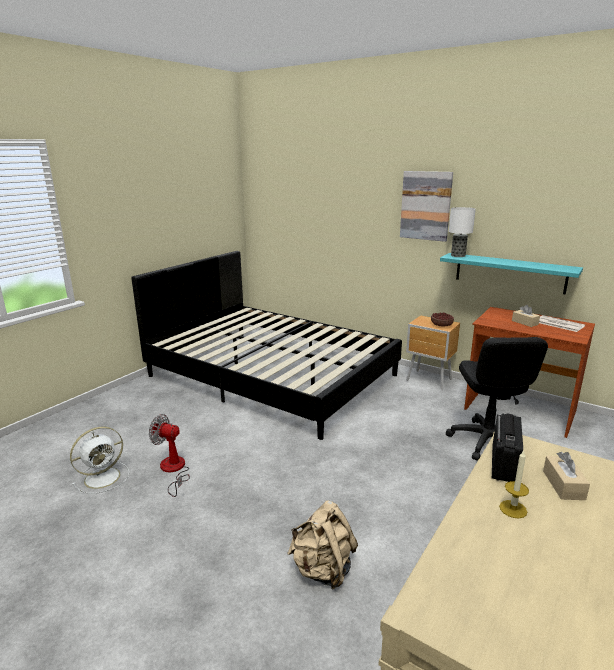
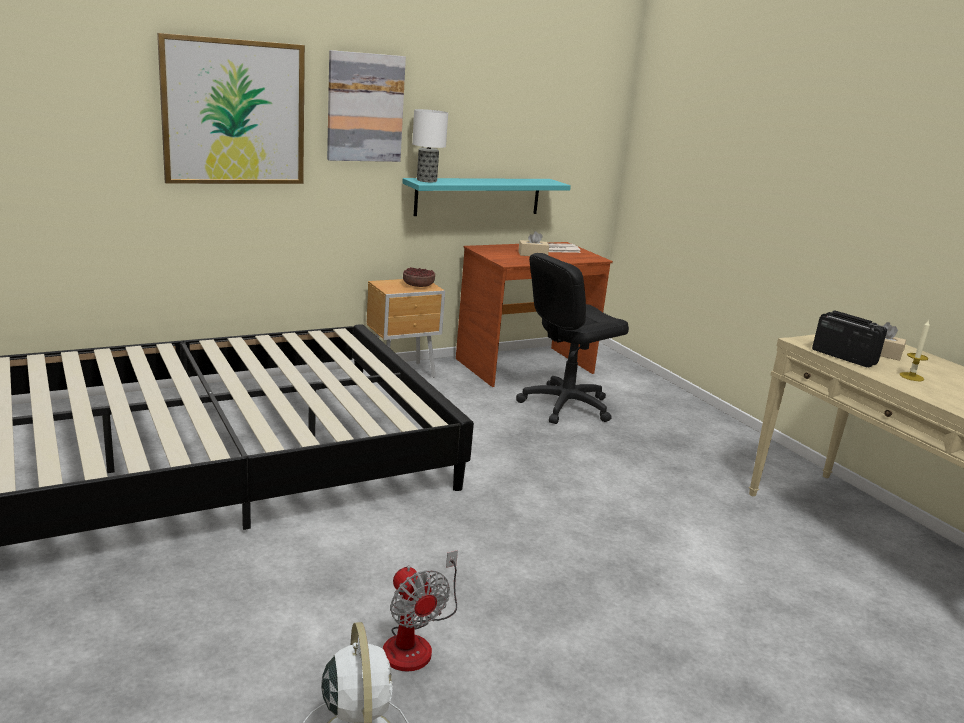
camera: 65 degrees left, 0 degrees up
(173, 470) = (415, 642): fan -> fan turned 75 degrees counterclockwise
(323, 569) = (719, 580): beige backpack -> none
(353, 207) = (234, 112): none -> picture
(486, 441) = (565, 406): black office chair -> black office chair turned 120 degrees clockwise

